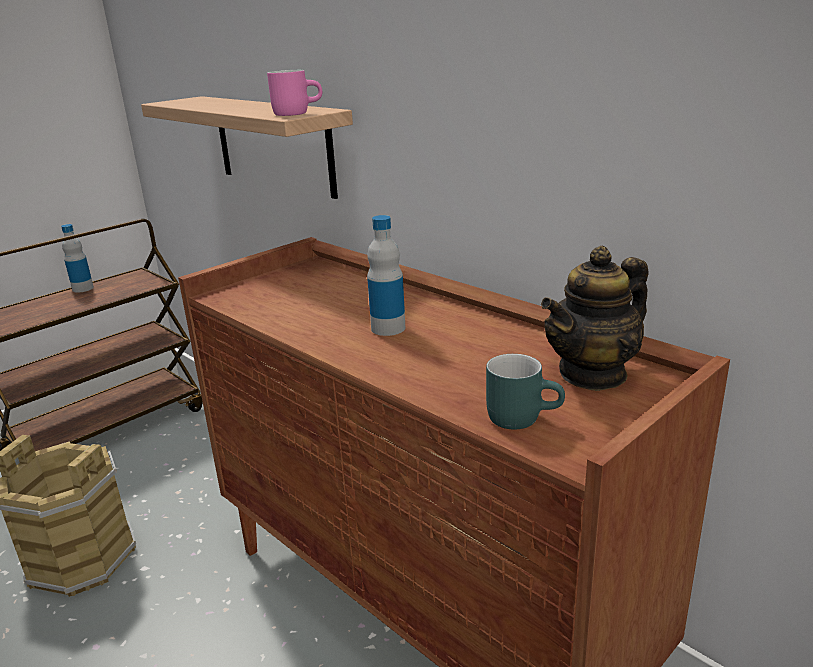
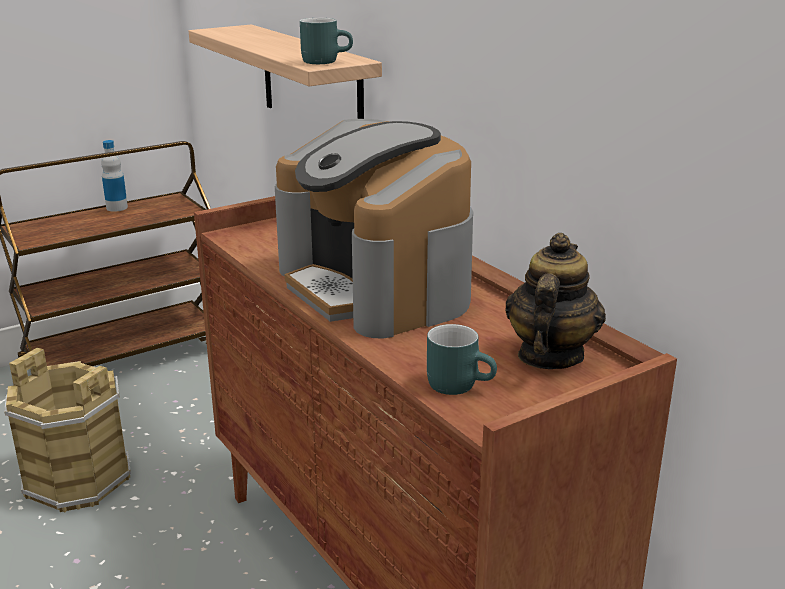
camera: 10 degrees right, 0 degrees up
(296, 113) = (325, 61): pink mug -> turquoise mug
(388, 328) = (376, 287): bottle -> coffee machine
(593, 374) = (549, 356): teapot -> teapot turned 135 degrees clockwise

